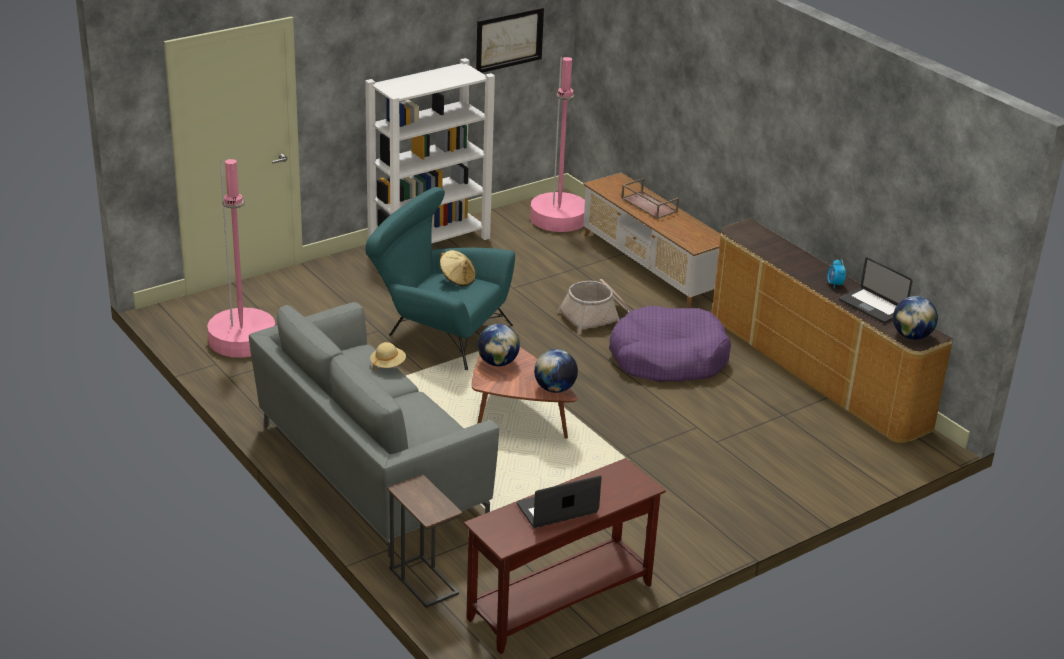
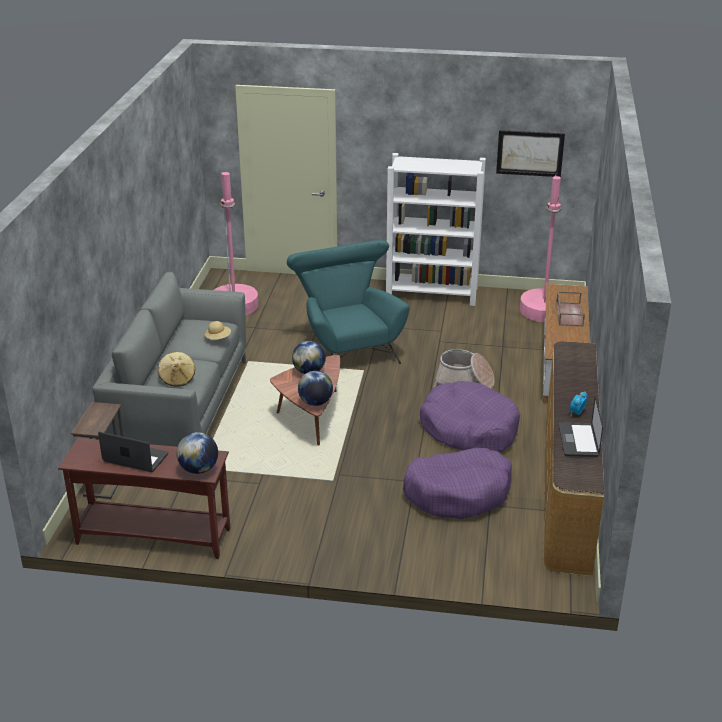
camera: 45 degrees right, 0 degrees up
(457, 279) = (363, 312): beige hat -> beige hat (177, 379)
(745, 418) = (458, 493): none -> purple dog bed
(911, 336) = (571, 475): globe -> globe (198, 469)

